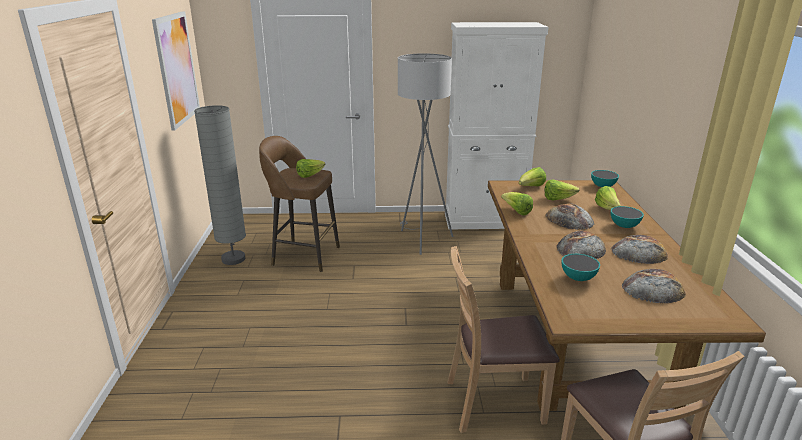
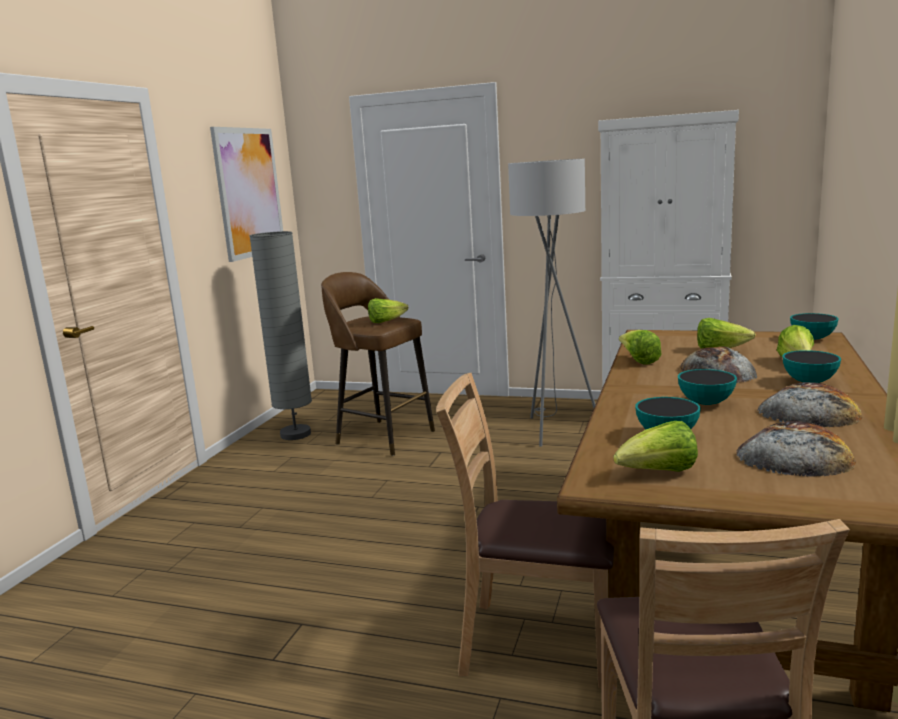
camera: 20 degrees right, 10 degrees down
(531, 187) = (687, 337): lettuce -> lettuce (658, 473)
(581, 248) = (706, 403): bread -> bowl

